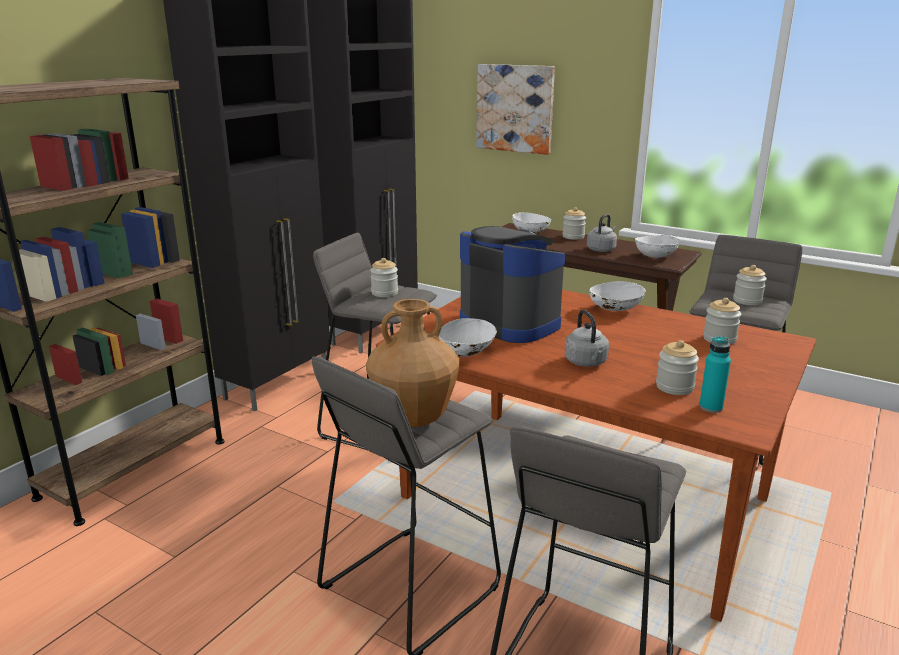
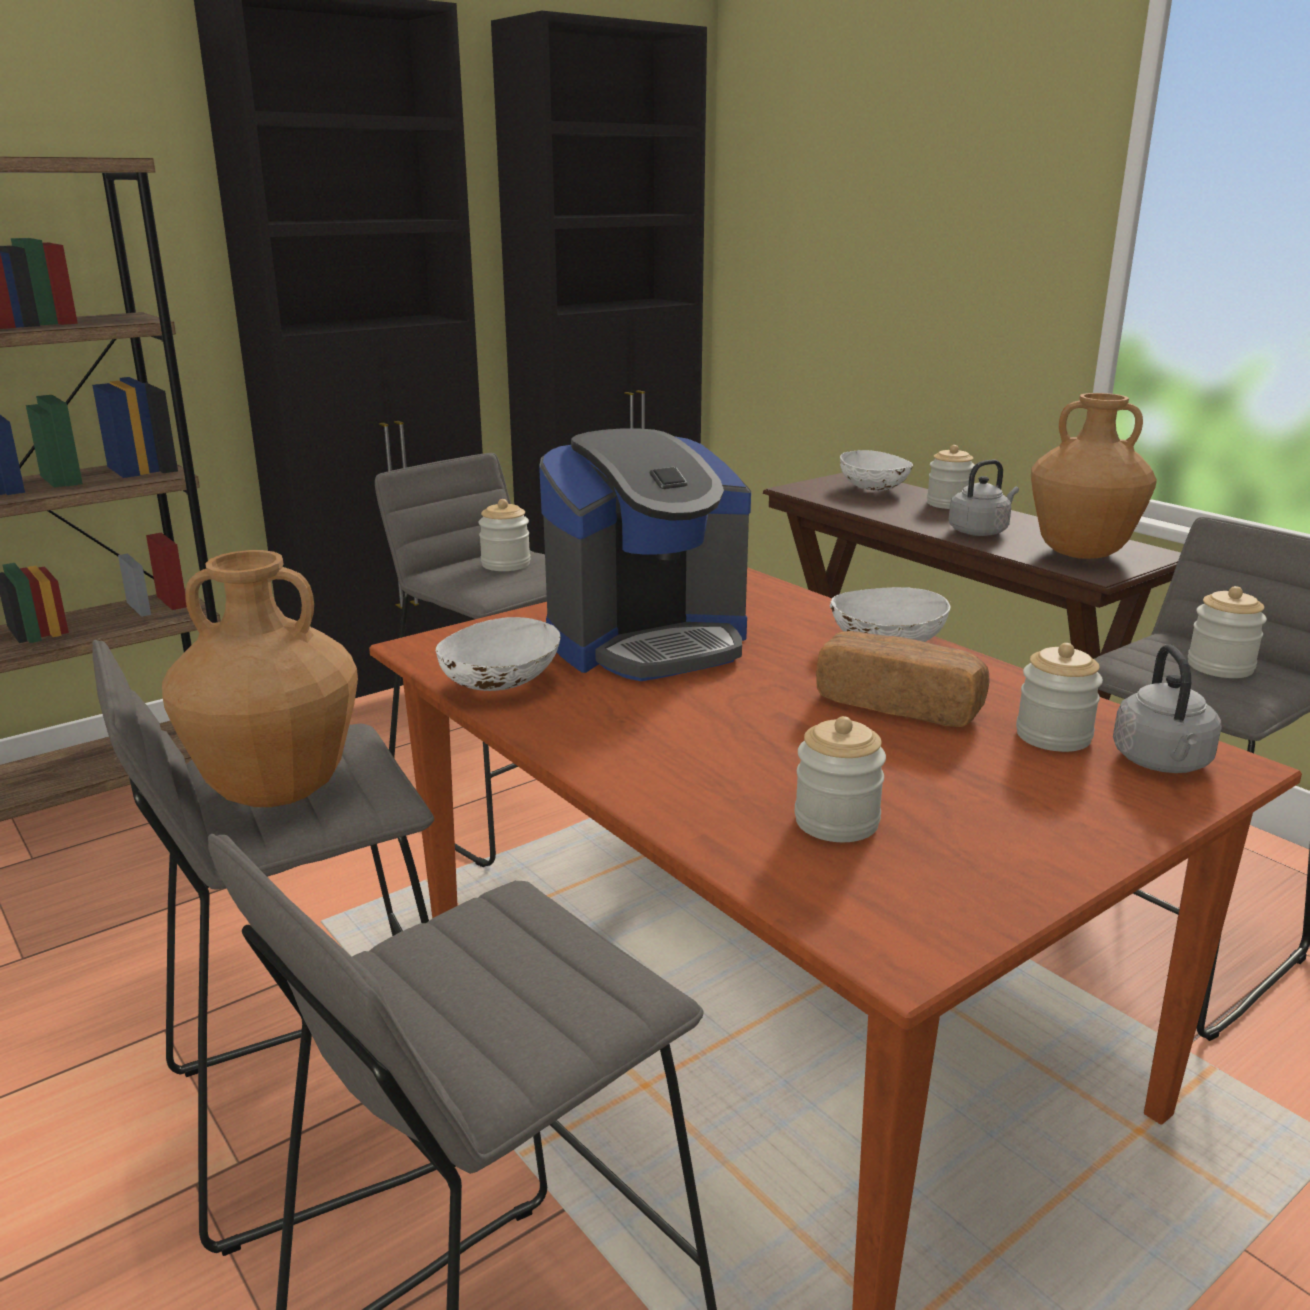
camera: 20 degrees right, 0 degrees up
(510, 323) = (648, 642): coffee machine -> coffee machine turned 90 degrees clockwise
(515, 108) = (887, 252): picture -> none
(586, 363) = (706, 739): grey kettle -> grey kettle (1162, 763)
(648, 335) = (899, 705): none -> bread
(655, 256) = (1081, 554): white bowl -> brown vase
(711, 407) = (870, 882): turquoise bottle -> none

